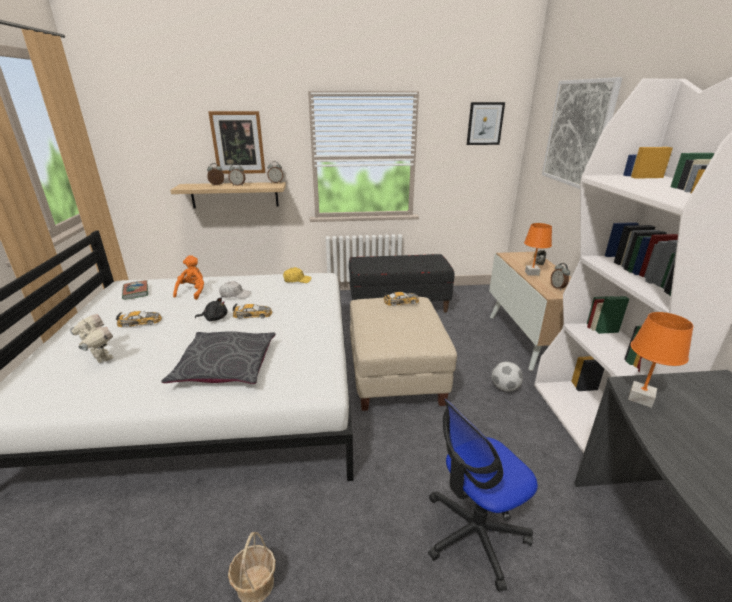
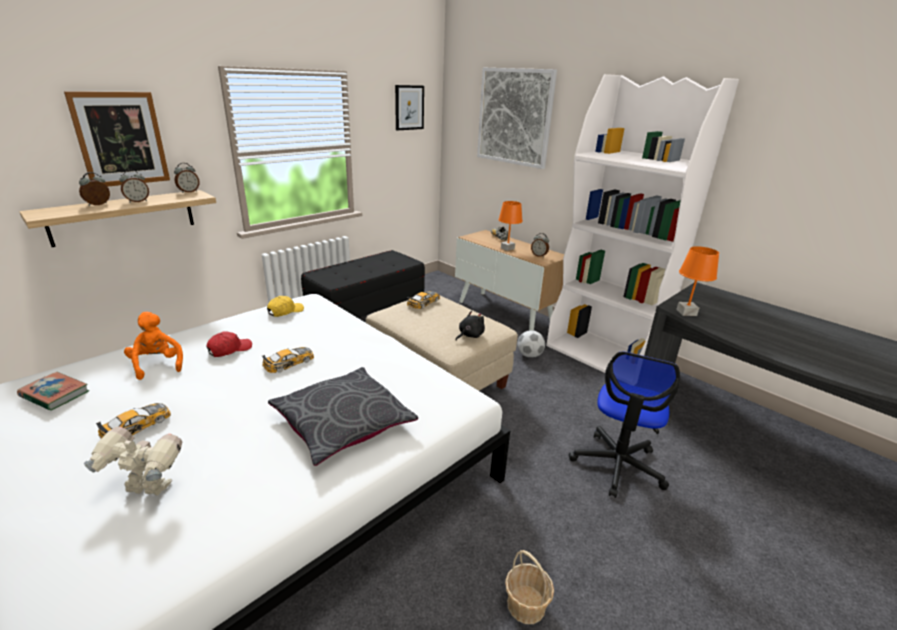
camera: 40 degrees left, 0 degrees up
(214, 318) = (246, 383): black plush toy -> black plush toy (469, 335)
(235, 295) = (229, 349): white cap -> red cap

